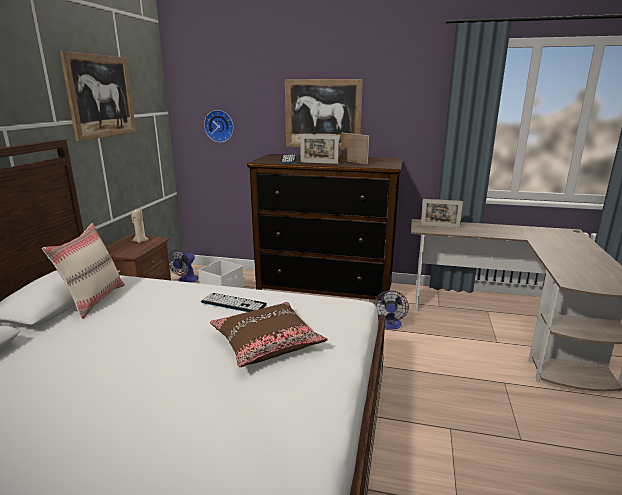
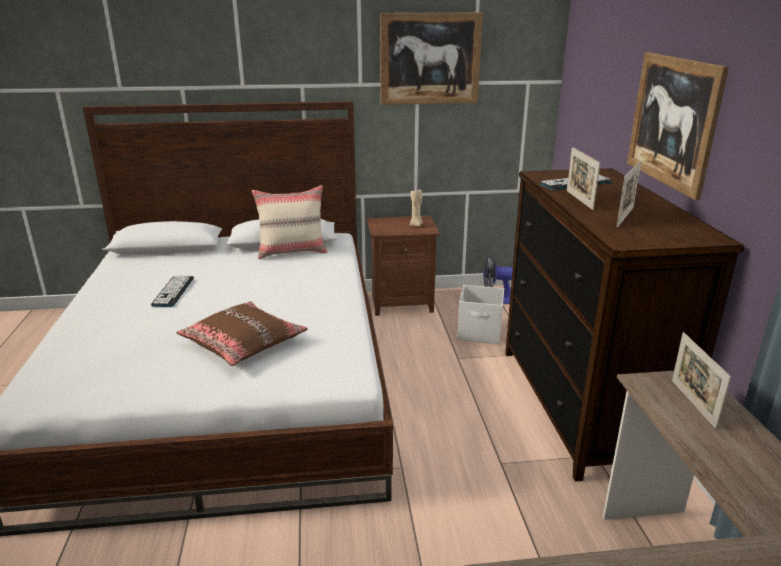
camera: 70 degrees right, 5 degrees up
(219, 126) = (587, 111): wall clock -> none
(233, 303) = (314, 308): keyboard -> keyboard (173, 291)
(389, 325) = (525, 491): fan -> none

